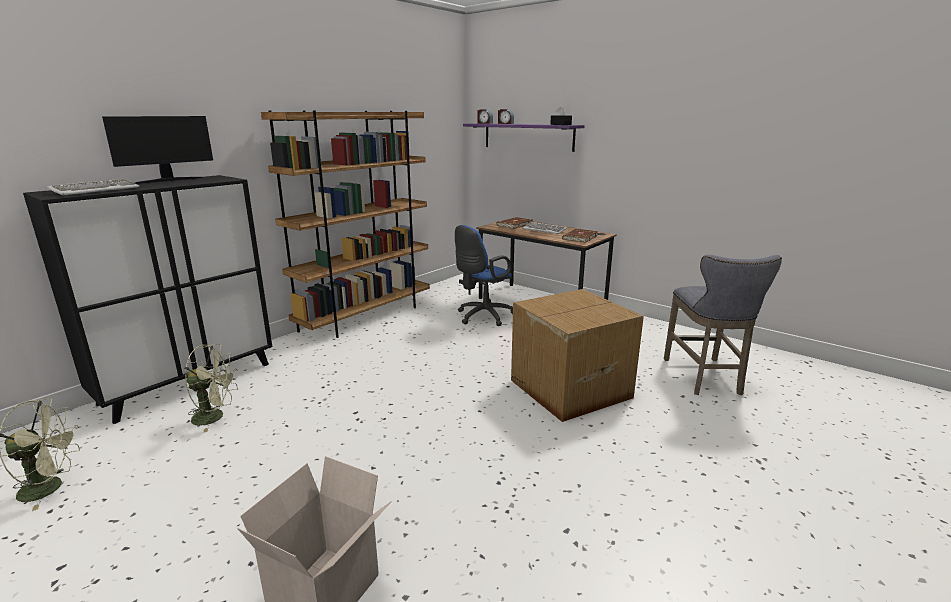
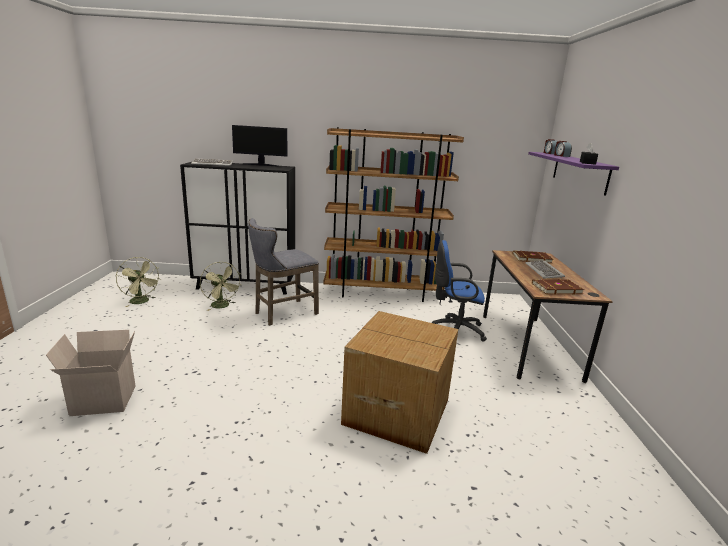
camera: 50 degrees right, 0 degrees up
(705, 378) = (537, 497): grey stool -> grey stool (282, 313)

